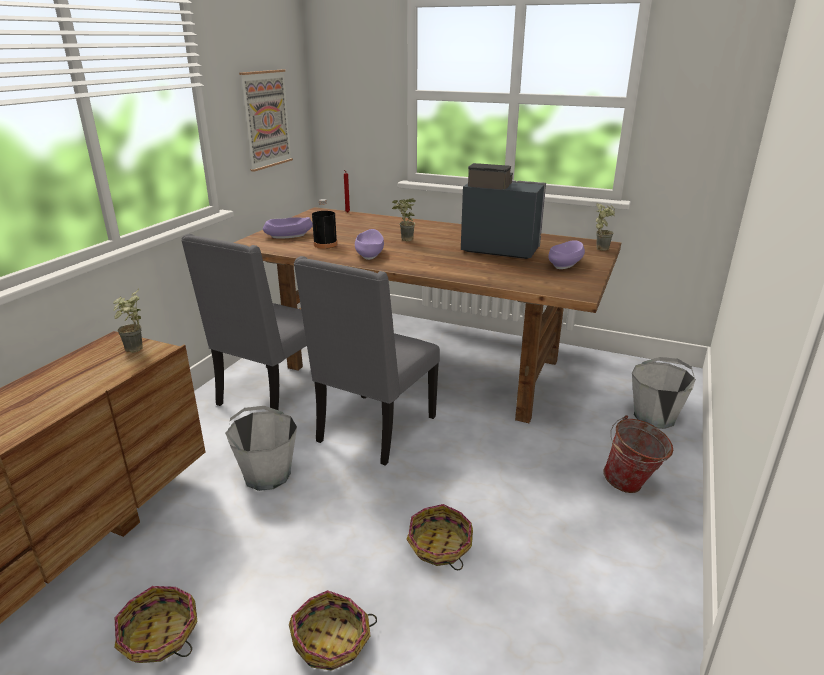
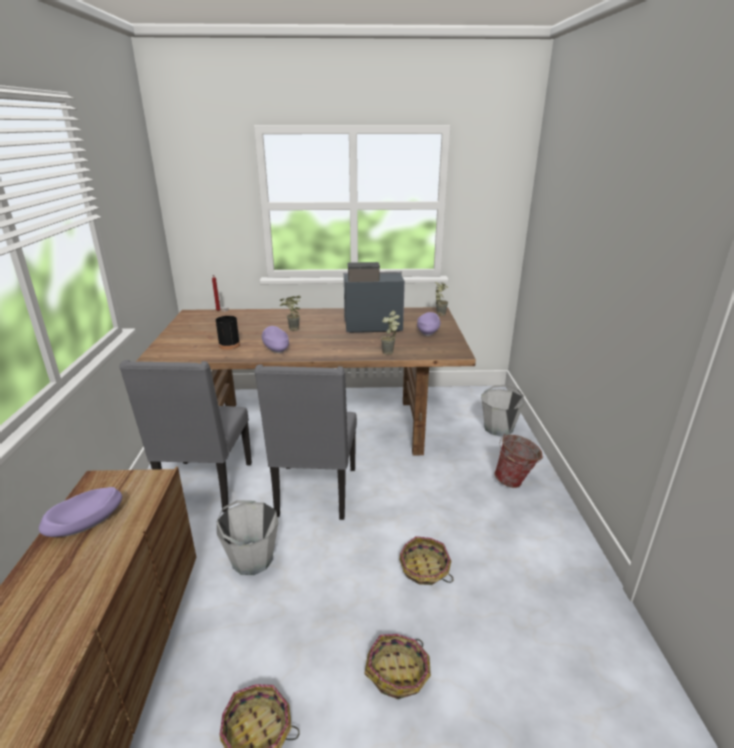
camera: 25 degrees left, 0 degrees up
(135, 351) = (131, 485): potted plant -> potted plant (391, 353)
(266, 119) = (139, 238): picture -> none
(289, 235) = (187, 342): purple bowl -> purple bowl (86, 522)

